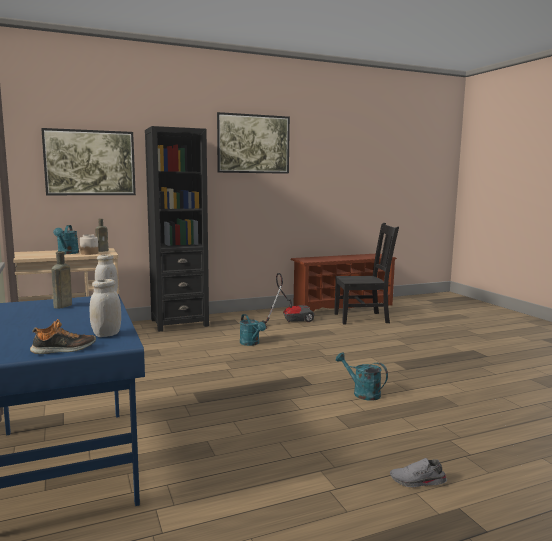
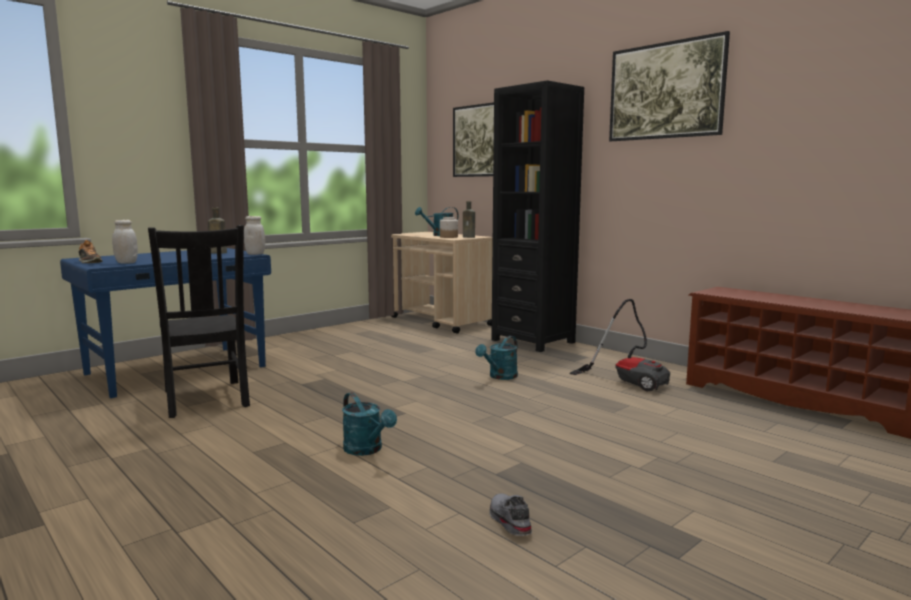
camera: 70 degrees right, 0 degrees up
(362, 393) = (367, 450): turquoise watering can -> turquoise watering can turned 120 degrees clockwise
(363, 318) = (745, 422): black chair -> black chair (206, 399)
(417, 482) = (111, 498): grey shoe -> grey shoe (508, 521)

